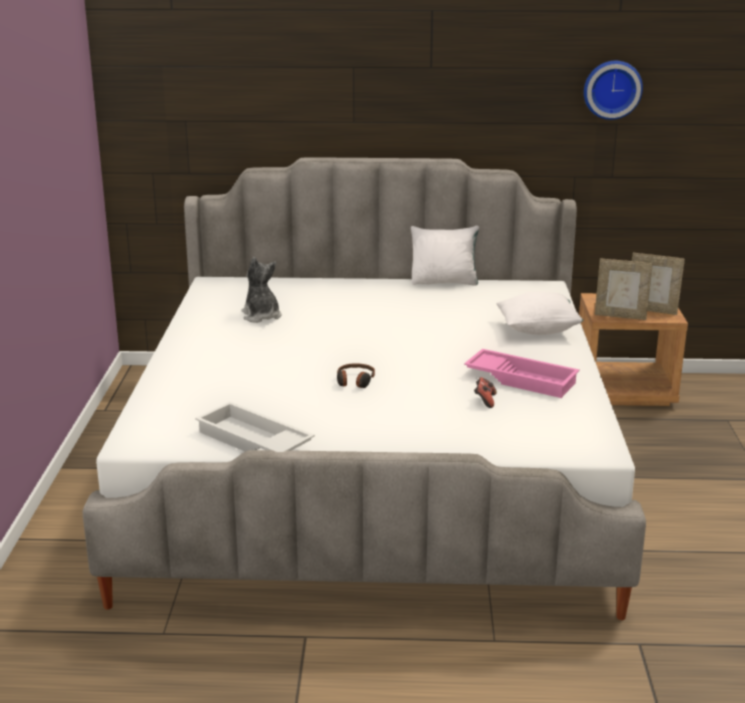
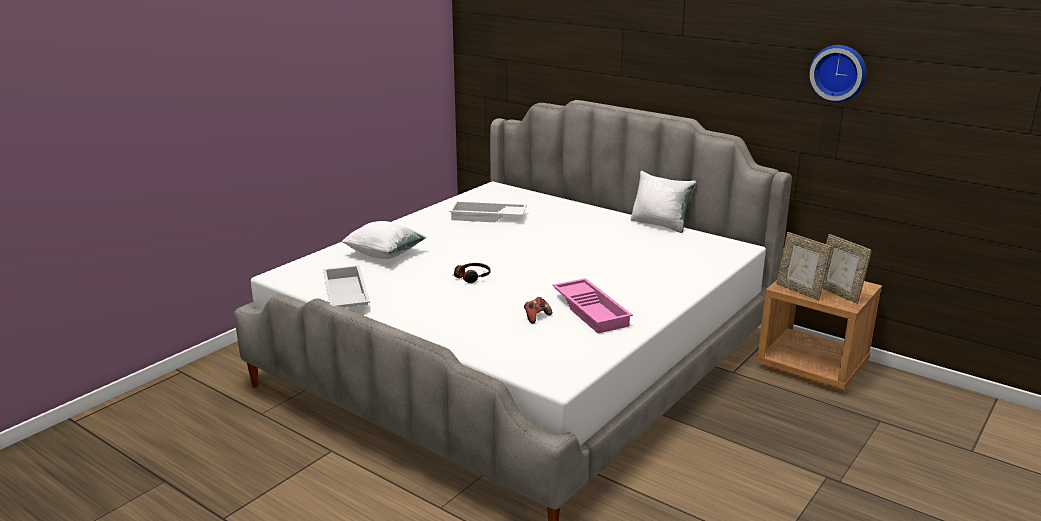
camera: 35 degrees right, 0 degrees up
(261, 316) = (487, 217): plush toy -> white tray
(538, 330) = (671, 279): white pillow -> white pillow (384, 254)

